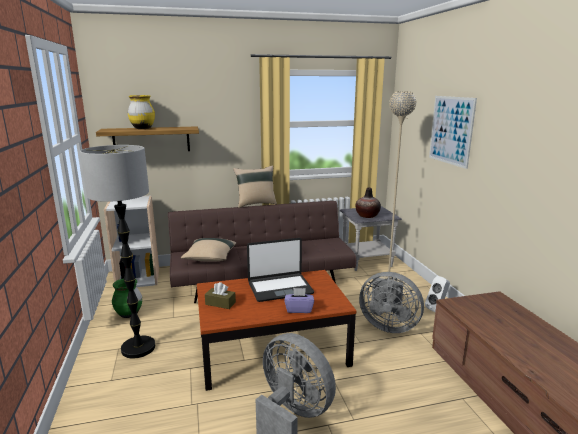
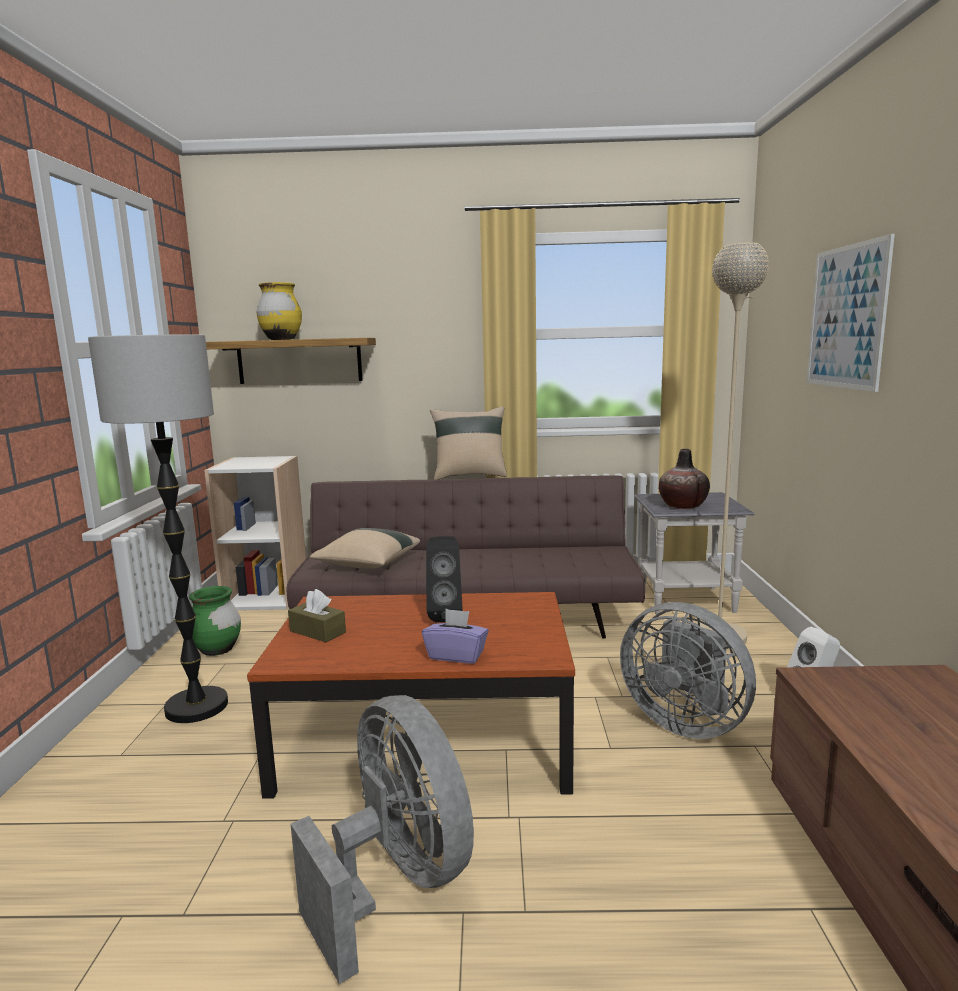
camera: 15 degrees right, 5 degrees down
(280, 288) = (445, 615): laptop -> black speaker

